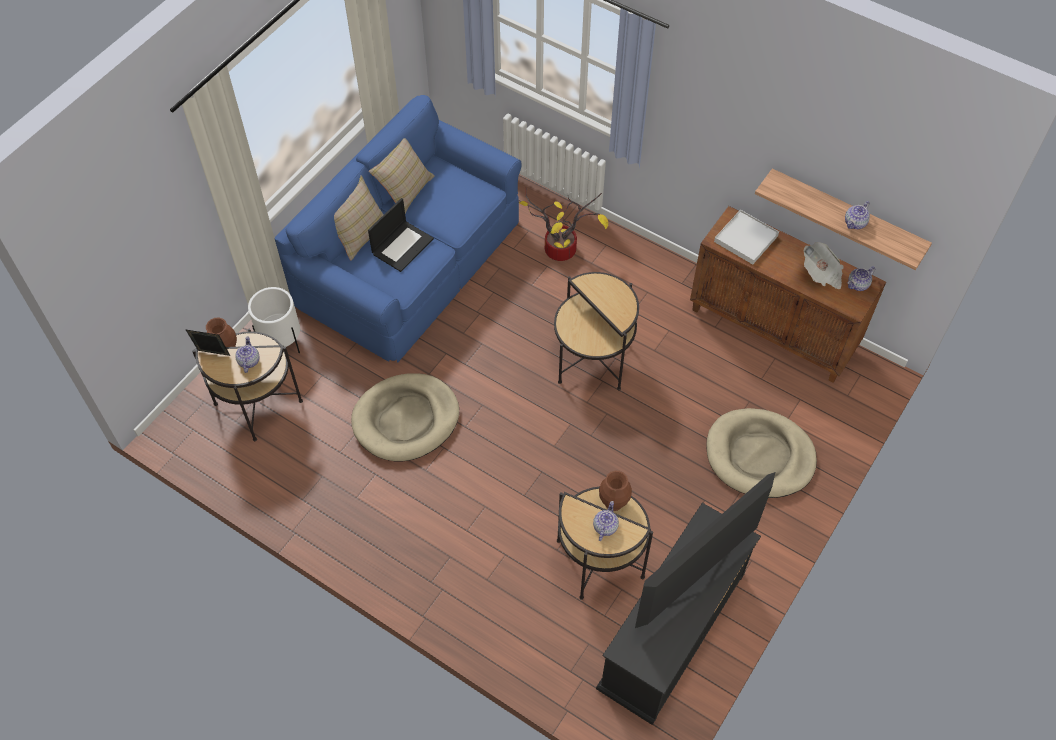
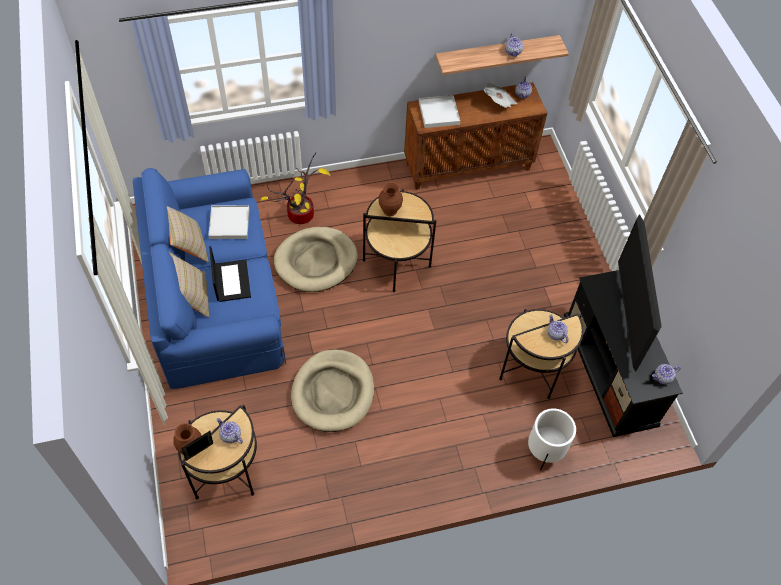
camera: 50 degrees left, 0 degrees up
(282, 342) = (193, 418): white planter -> white planter (544, 451)
(457, 198) = (229, 224): none -> white tray
(613, 503) = (531, 322): brown vase -> brown vase (390, 211)
(662, 662) = (662, 378): none -> teapot
(759, 456) = (541, 239): beige dog bed -> beige dog bed (316, 261)

